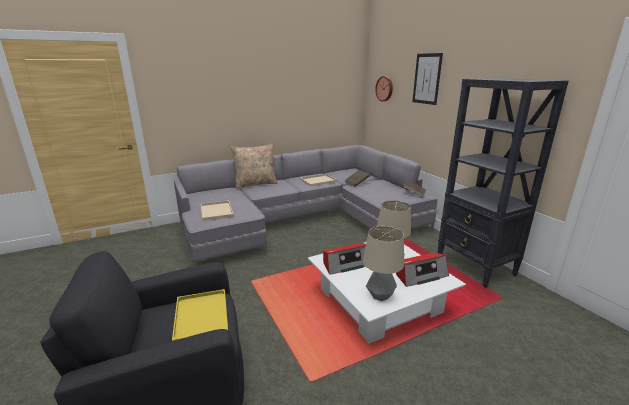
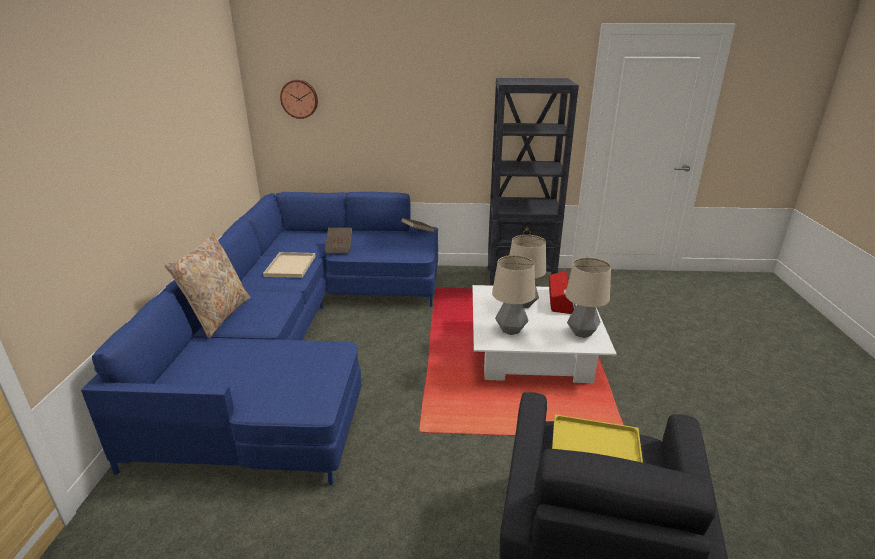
camera: 60 degrees left, 5 degrees up
(217, 211) = (290, 377): beige tray -> none
(304, 220) = (302, 335): grey sofa -> blue sofa
(346, 264) = (510, 330): radio -> table lamp
(427, 79) = (384, 81): picture -> none

